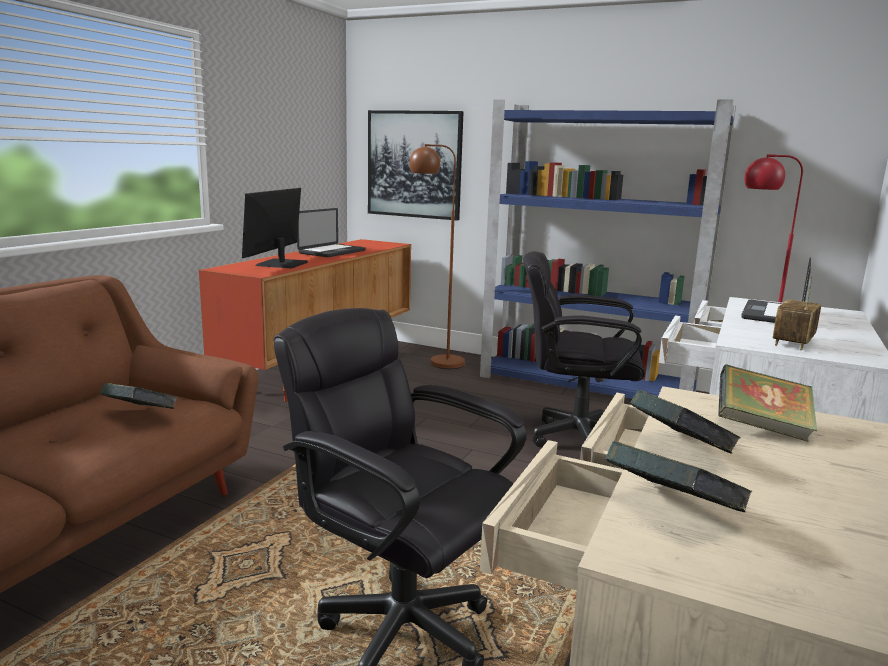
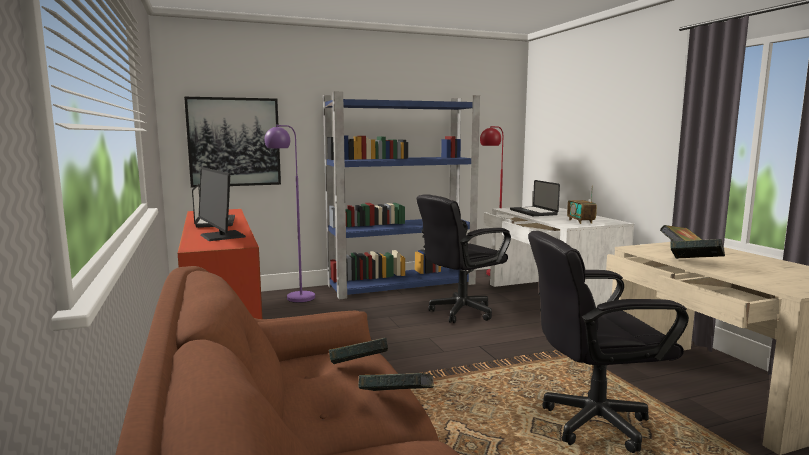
camera: 45 degrees left, 5 degrees down
(436, 364) = (294, 300): brown floor lamp -> purple floor lamp
(671, 510) = (757, 278): book -> book (396, 401)

